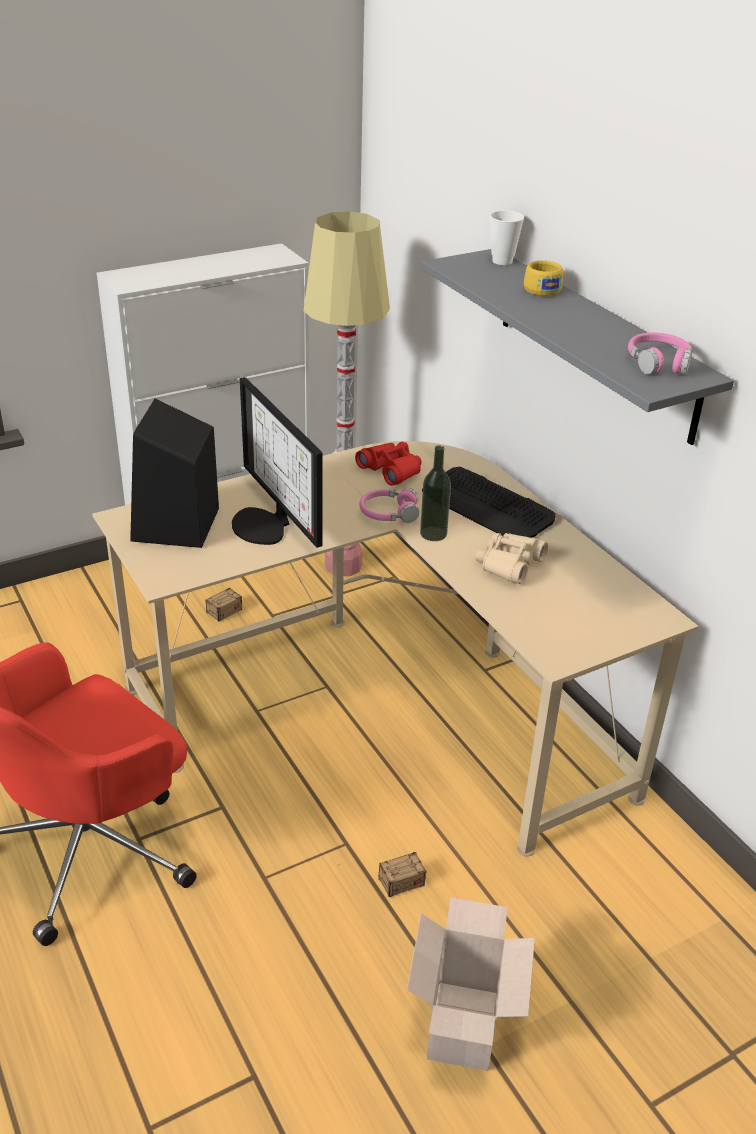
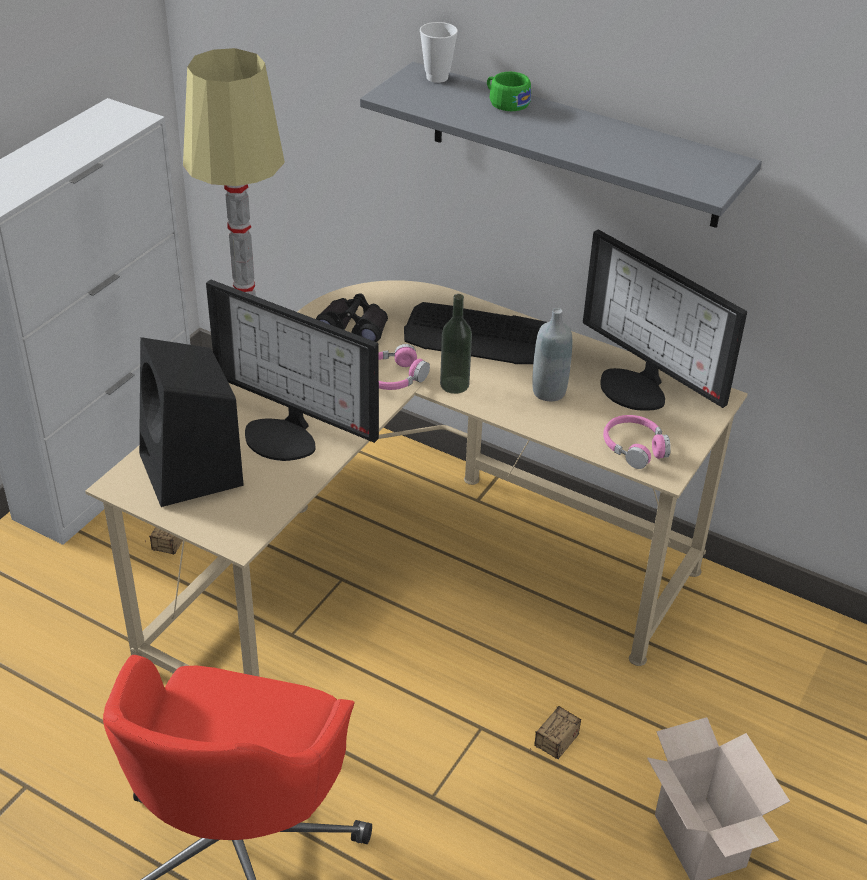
camera: 30 degrees left, 5 degrees up
(391, 470) = (354, 328): red binoculars -> black binoculars
(509, 564) = (549, 392): beige binoculars -> grey bottle
(540, 288) = (505, 102): yellow cup -> green cup
(595, 587) = (638, 387): none -> monitor
(658, 363) = (688, 160): pink headphones -> pink headphones (634, 447)

